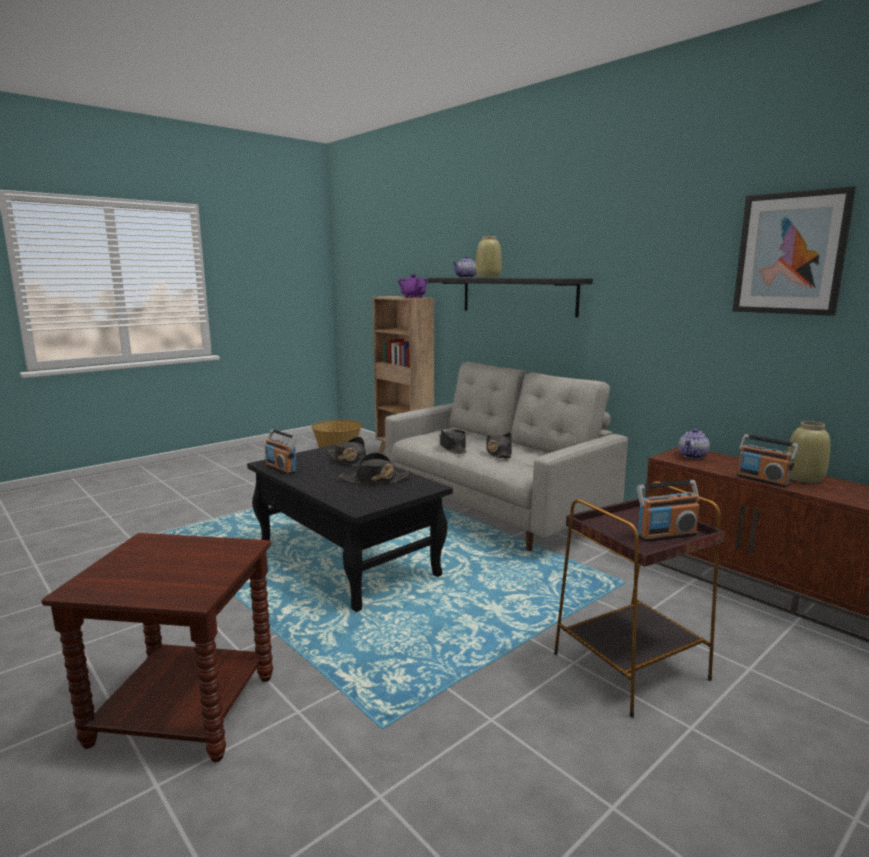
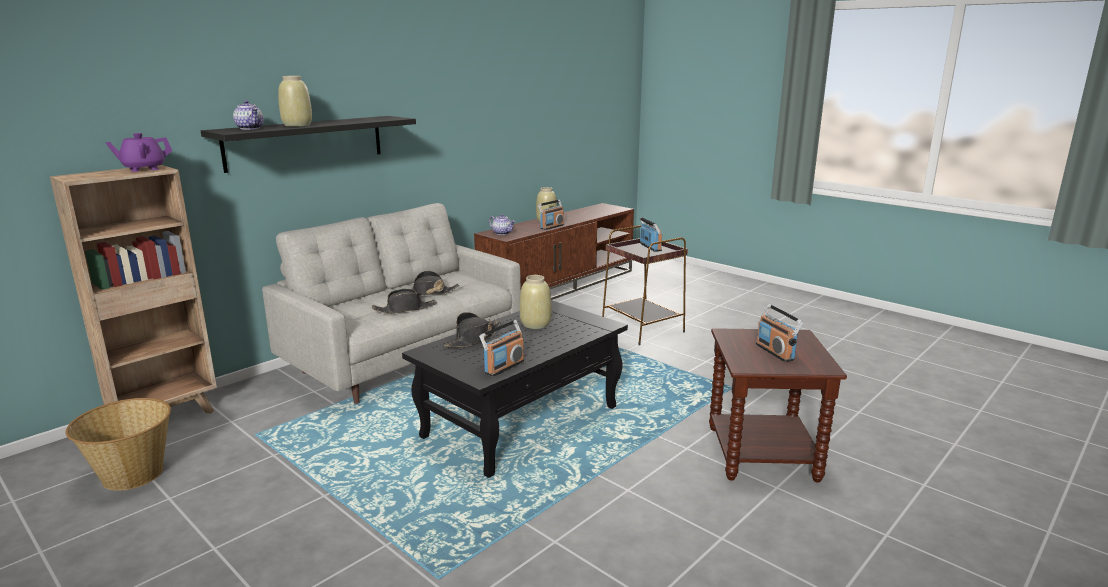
camera: 95 degrees left, 5 degrees up
(158, 565) = (775, 352): none -> radio
(375, 480) = (535, 324): black hat -> beige vase
(790, 253) = (509, 89): picture -> none

